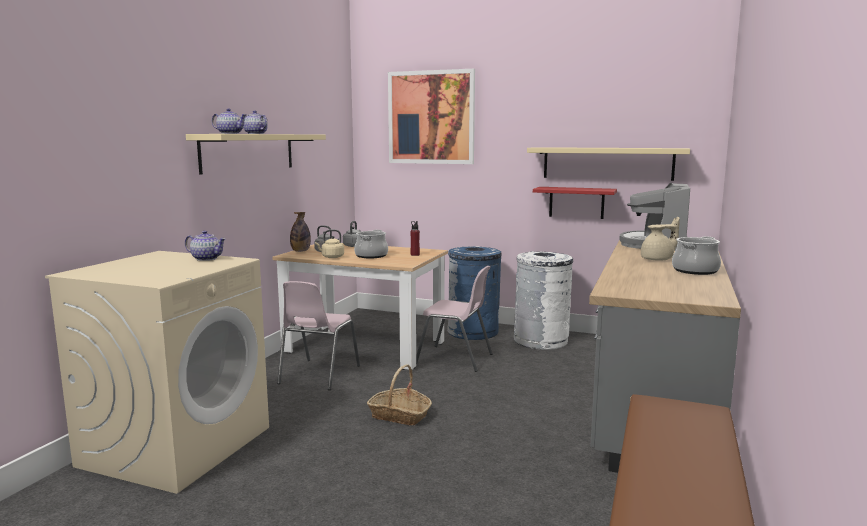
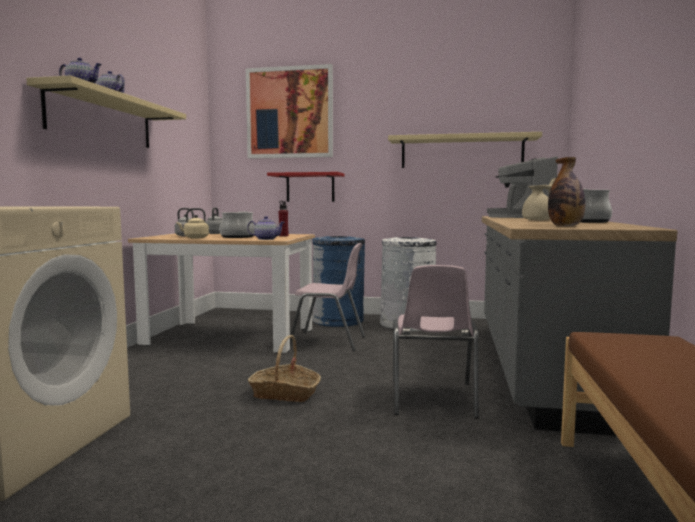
camera: 10 degrees left, 5 degrees down
(206, 258) = (51, 206): teapot -> teapot (266, 239)
(300, 251) = (159, 236): bottle -> bottle (565, 226)
(318, 375) = (183, 363): pink chair -> pink chair (432, 399)
(576, 202) = (433, 190): red shelf -> red shelf (310, 187)

